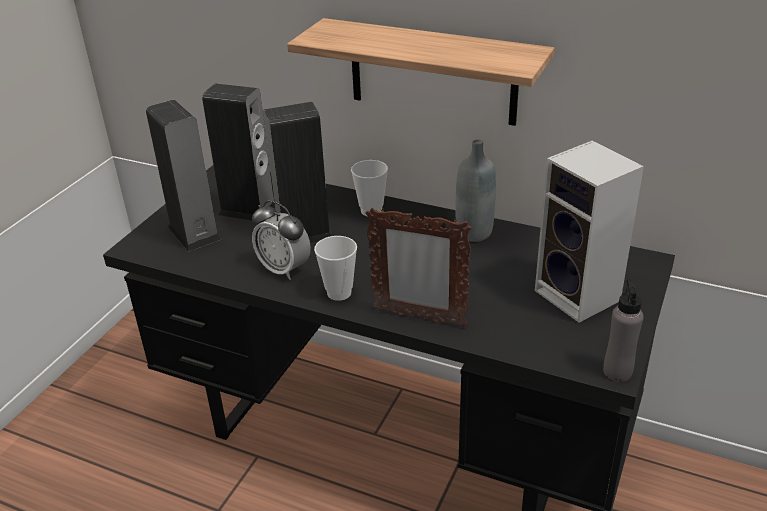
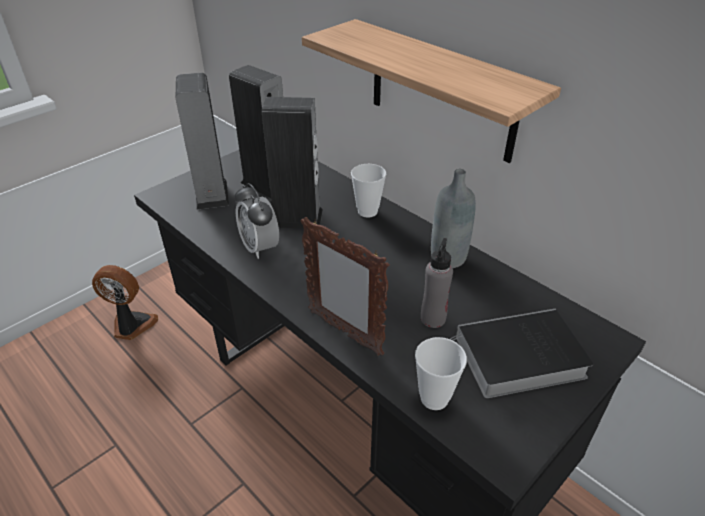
camera: 20 degrees right, 5 degrees up
(83, 433) = (132, 326): none -> fan
(339, 293) = (290, 284): cup -> cup (434, 398)
(580, 296) = (516, 359): speaker -> book
(617, 371) = (509, 461): grey bottle -> grey bottle (433, 318)

